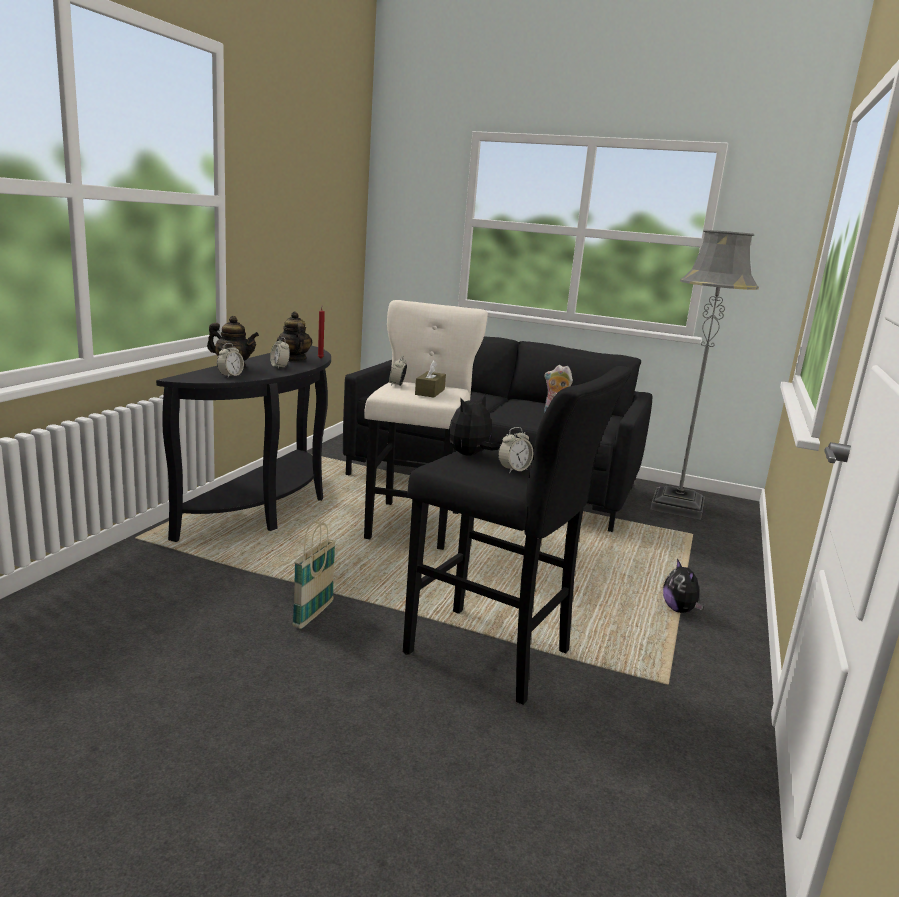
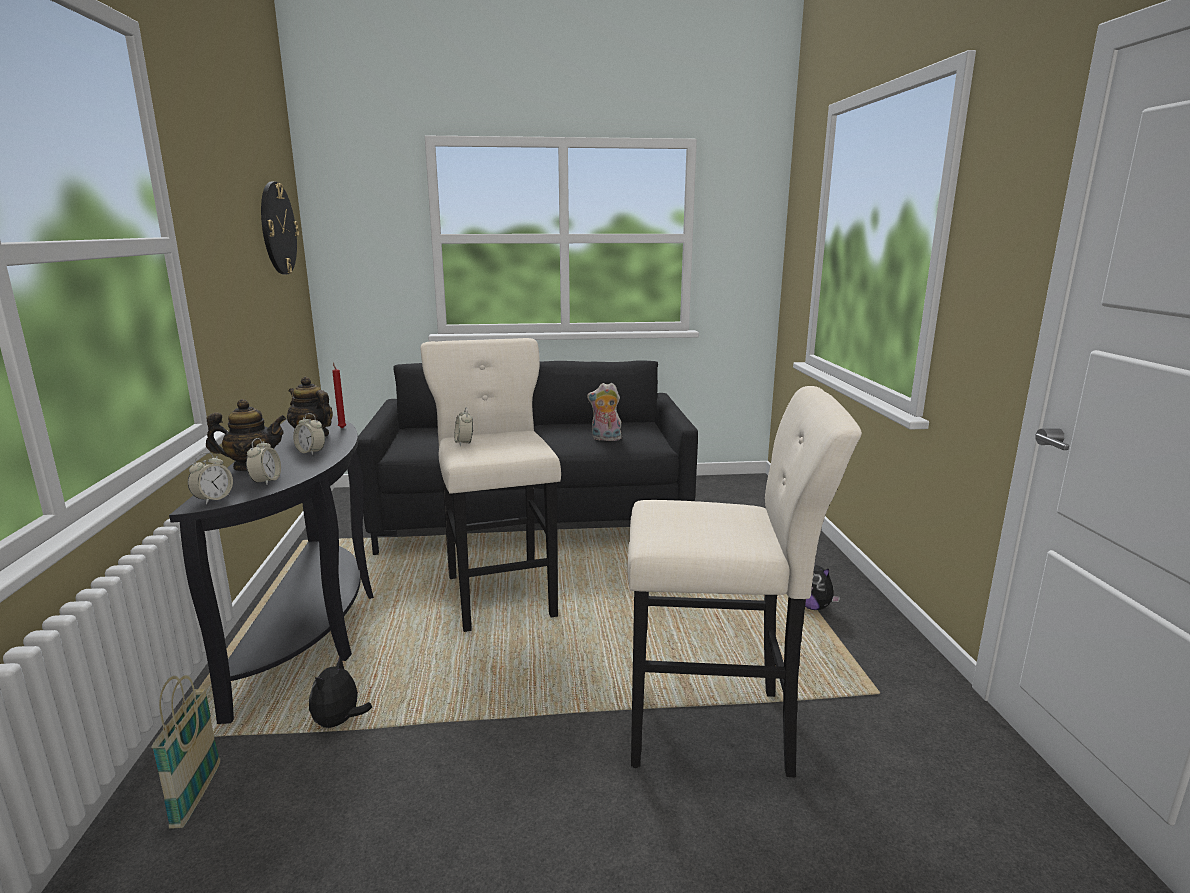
camera: 25 degrees left, 0 degrees up
(313, 614) = (493, 759): basket -> basket (197, 796)
(336, 201) = (277, 228): none -> wall clock
(430, 392) = (510, 444): brown tissue box -> none
(470, 455) = (665, 518): plush toy -> plush toy (339, 722)
(495, 656) = (718, 728): black stool -> beige stool
(513, 470) = (730, 524): alarm clock -> alarm clock (213, 499)
(677, 506) = (712, 497): grey floor lamp -> none

